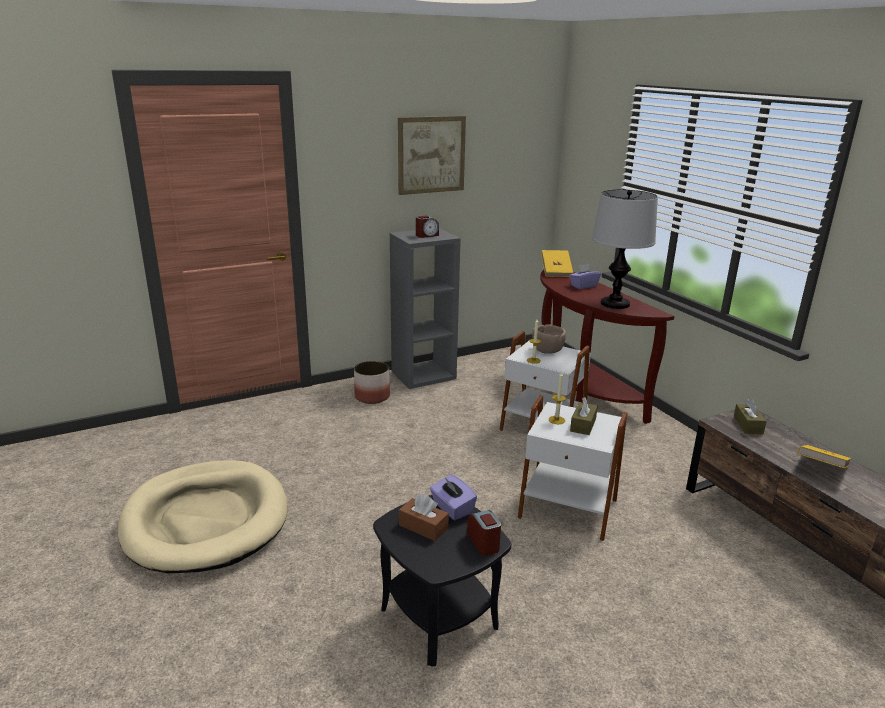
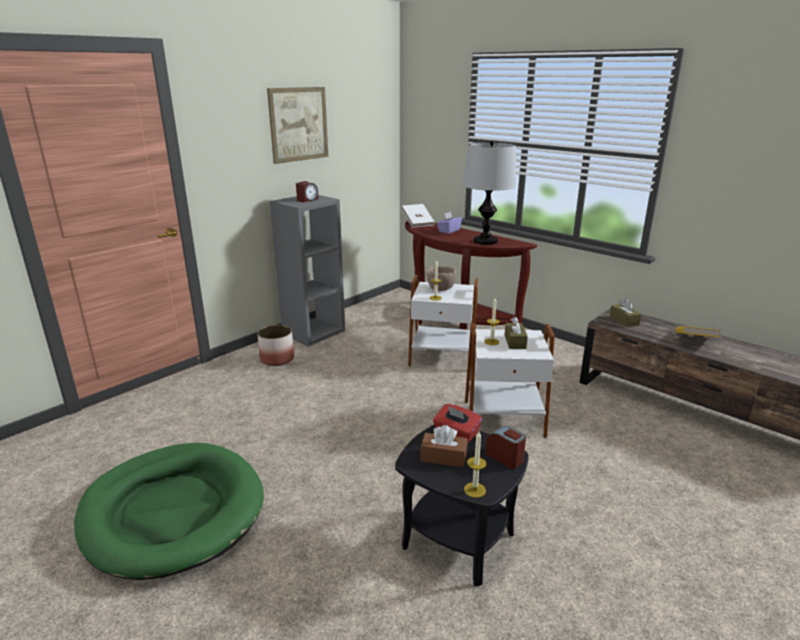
camera: 20 degrees left, 0 degrees up
(206, 520) = (173, 512): beige dog bed -> green dog bed
(429, 565) = (474, 490): none -> candle
(452, 508) = (456, 435): purple tissue box -> red tissue box
(556, 272) = (417, 223): yellow book -> white book

